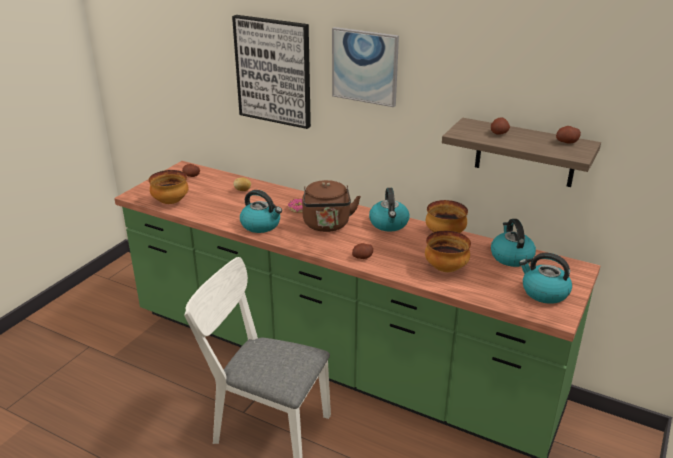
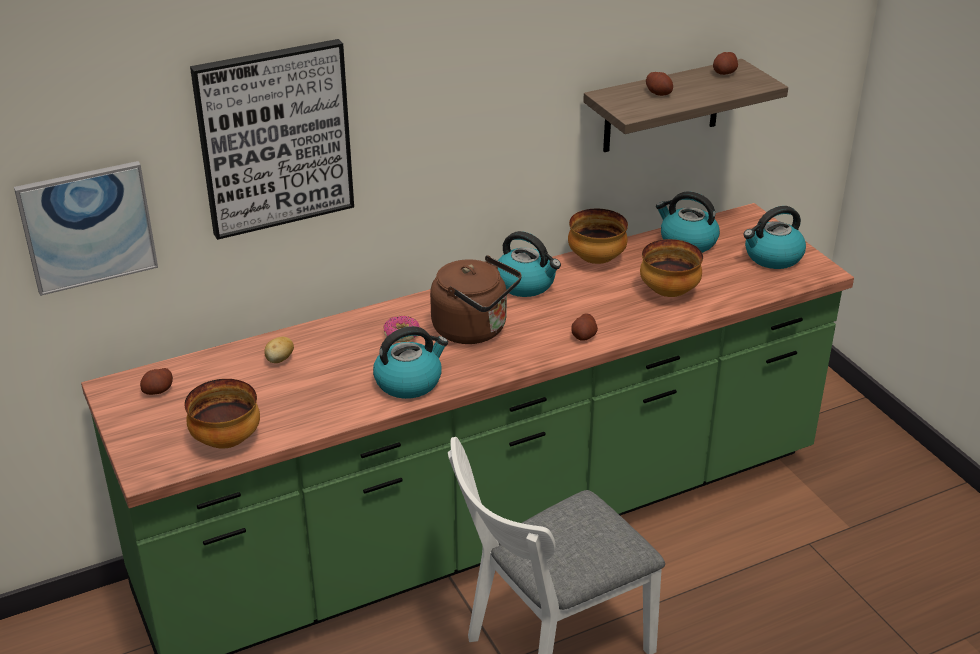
camera: 55 degrees left, 5 degrees up
(365, 66) = (439, 73): picture -> picture (87, 226)

